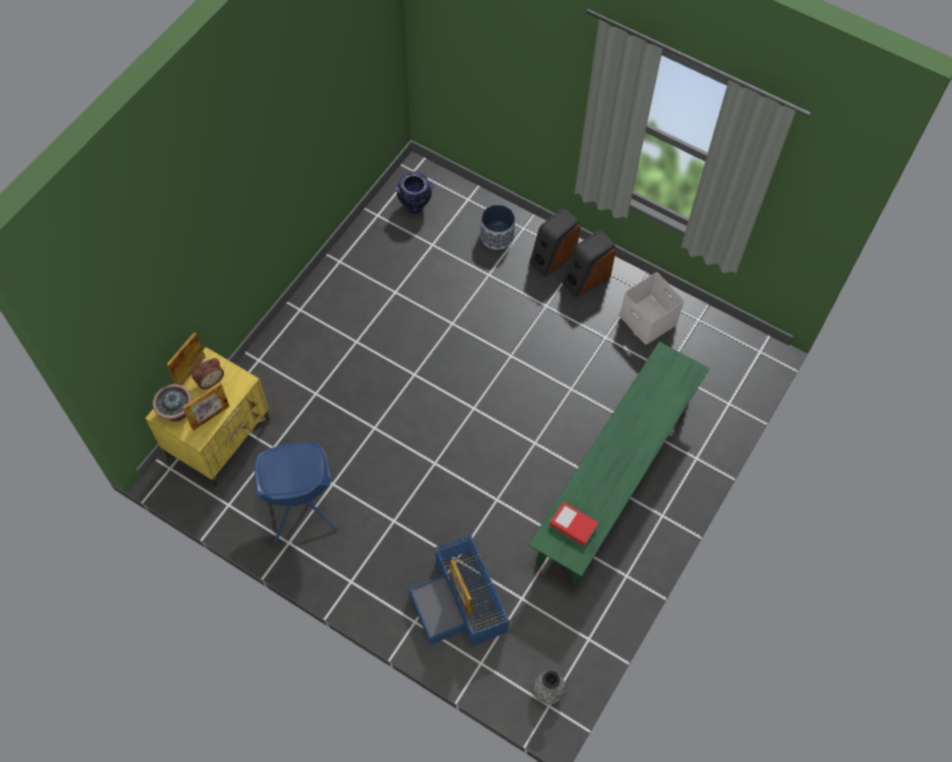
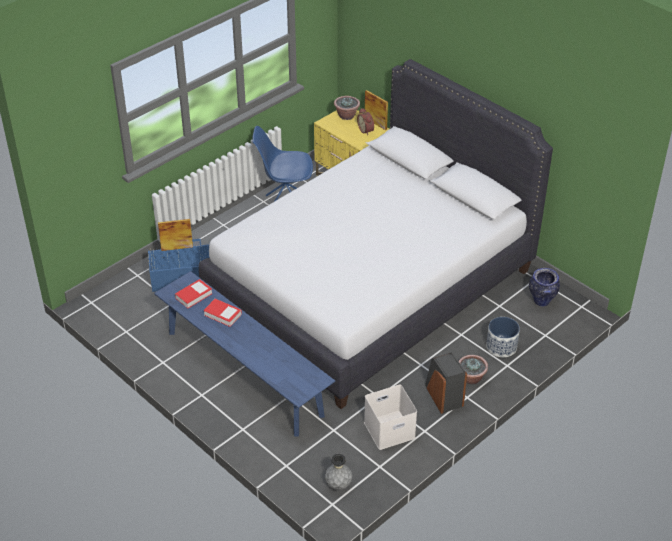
camera: 105 degrees right, 20 degrees down
(210, 417) = (337, 128): picture frame -> none
(433, 377) = (370, 287): none -> white bed
(548, 691) = (100, 303): grey vase -> grey vase (338, 485)
(552, 257) = (471, 378): speaker -> potted plant
(596, 482) = (222, 315): none -> book
(614, 479) = (244, 373): green bench -> blue bench

